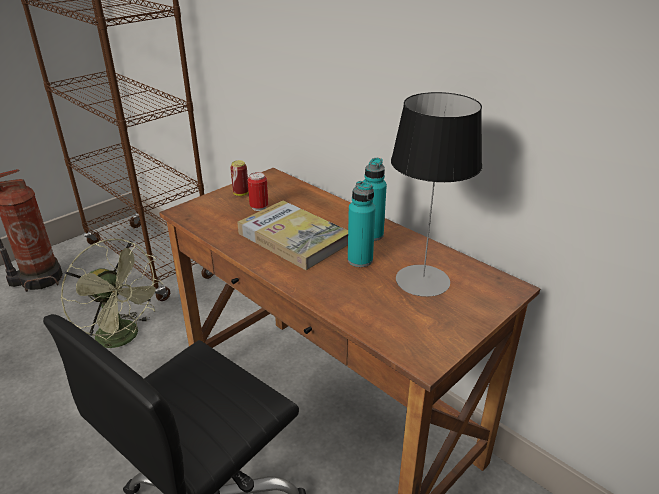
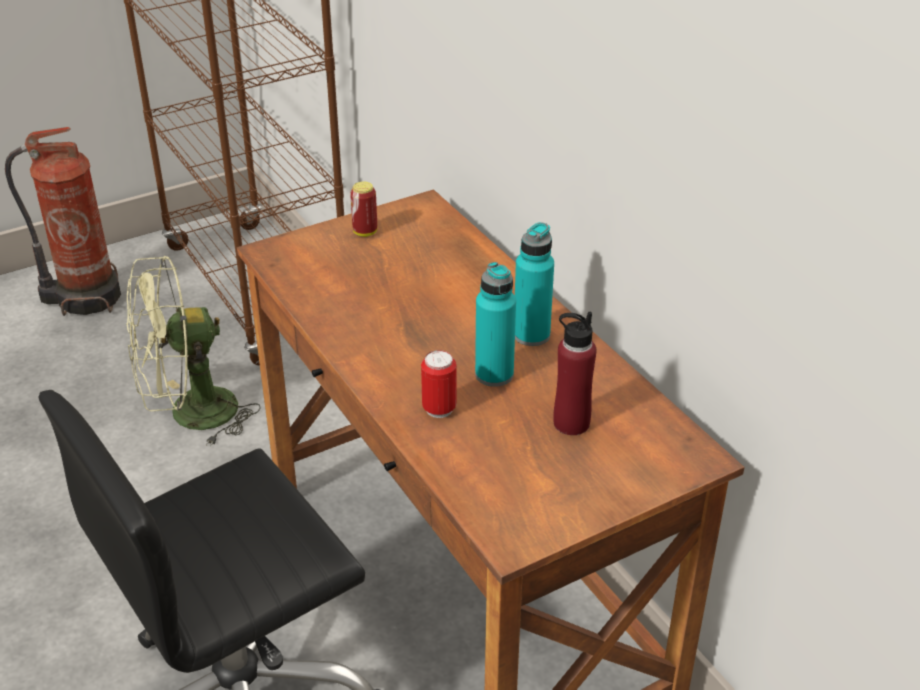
camera: 15 degrees right, 5 degrees up
(124, 338) = (190, 415): green fan -> green fan turned 105 degrees clockwise
(259, 207) = (383, 261): can -> can (439, 409)
(293, 238) = (412, 322): book -> none
(423, 280) = (571, 423): table lamp -> red bottle

